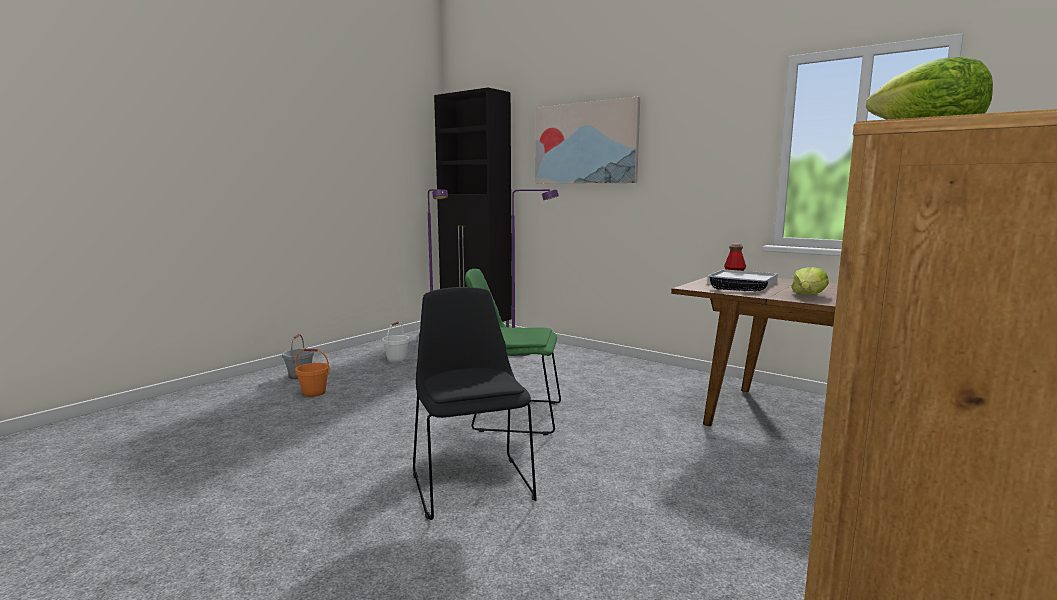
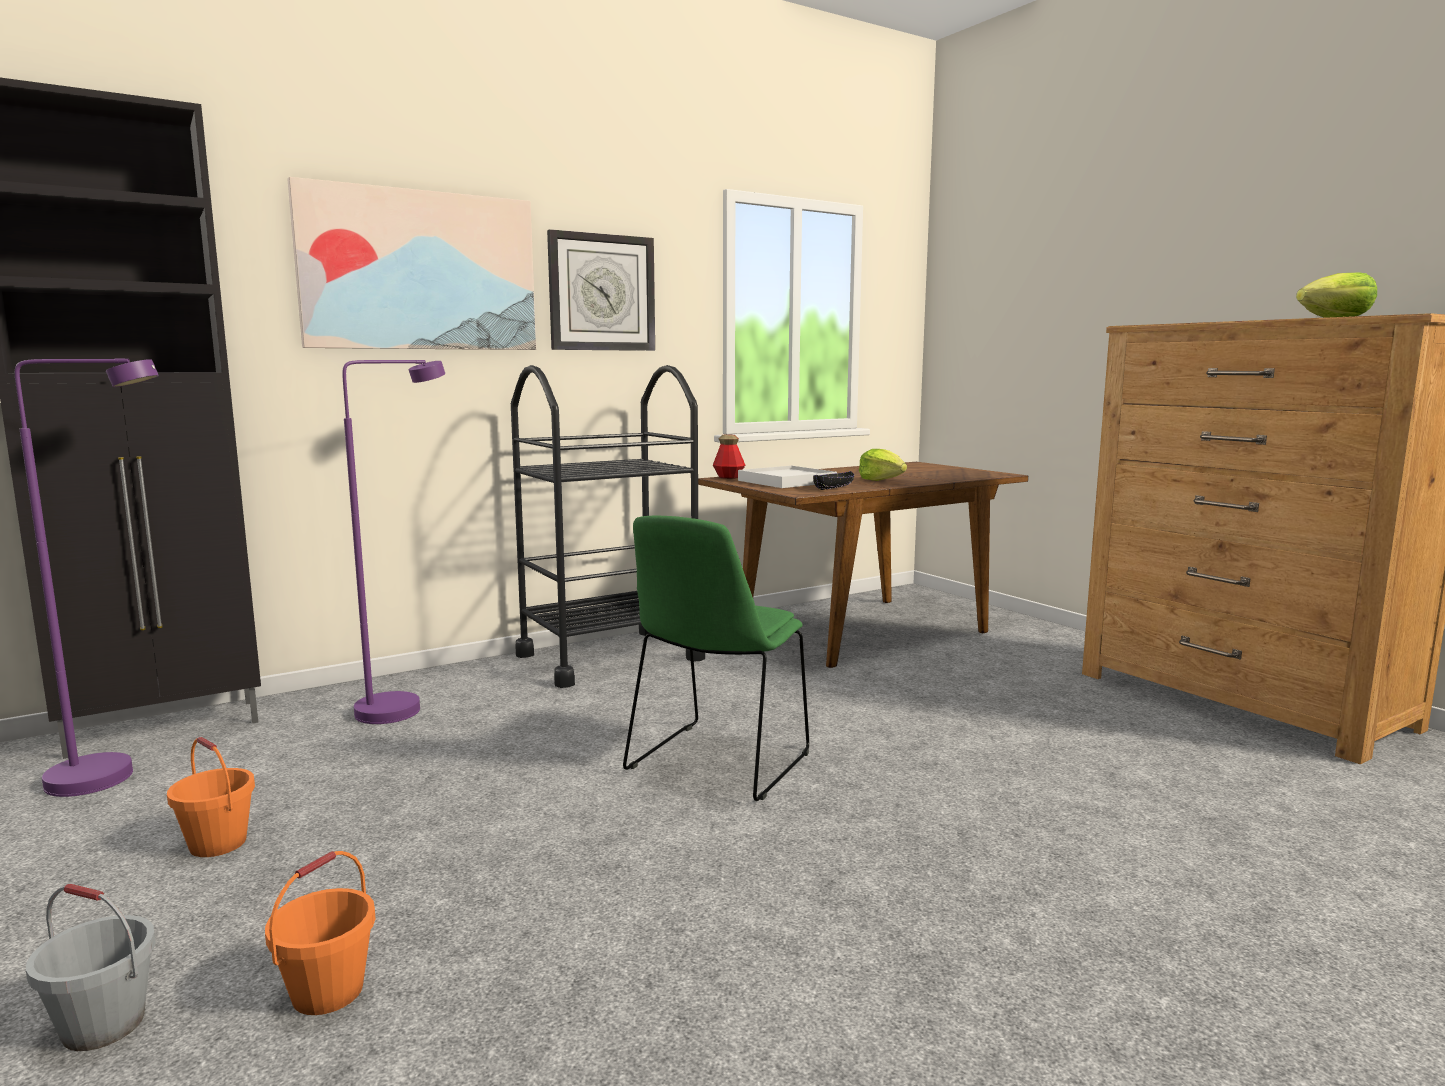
camera: 70 degrees left, 0 degrees up
(396, 360) = (217, 844): white bucket -> orange bucket
(471, 483) = (953, 829): black chair -> none
(636, 371) = (609, 657): none -> black cart
(682, 145) = (602, 293): none -> wall clock

